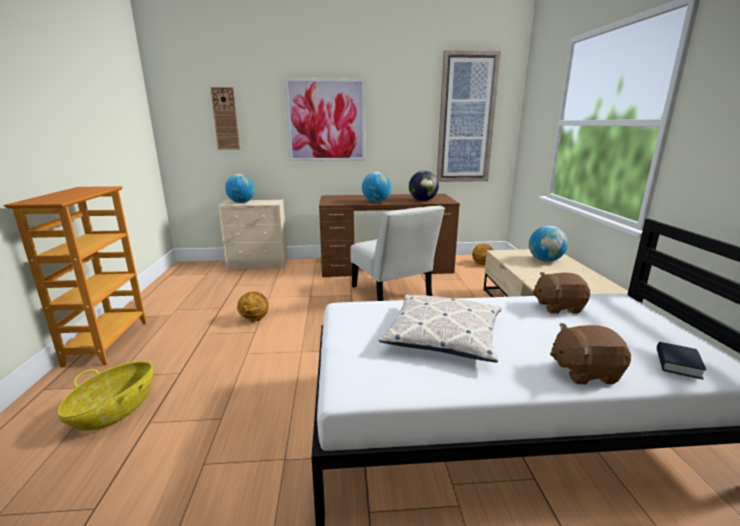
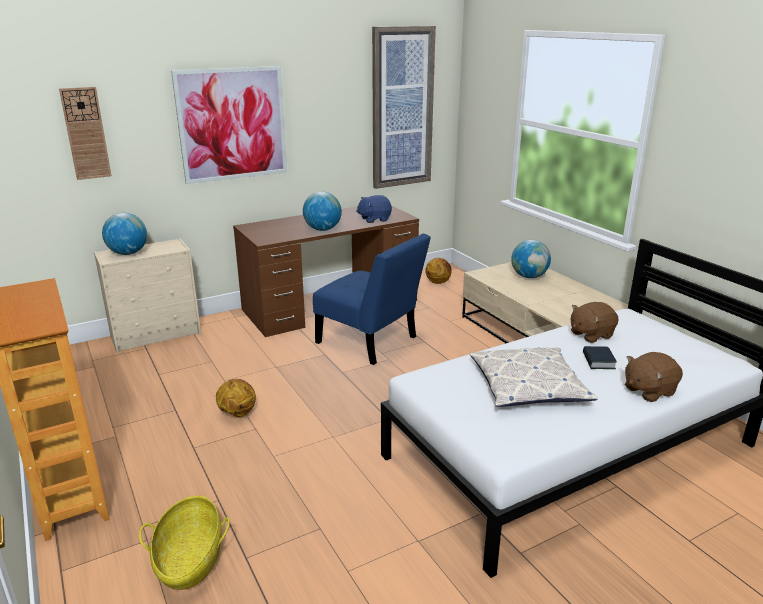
camera: 25 degrees left, 5 degrees up
(392, 293) = (370, 342): white chair -> blue chair
(423, 200) = (374, 219): globe -> blue plush toy
(677, 364) = (700, 368): book -> book (598, 361)

